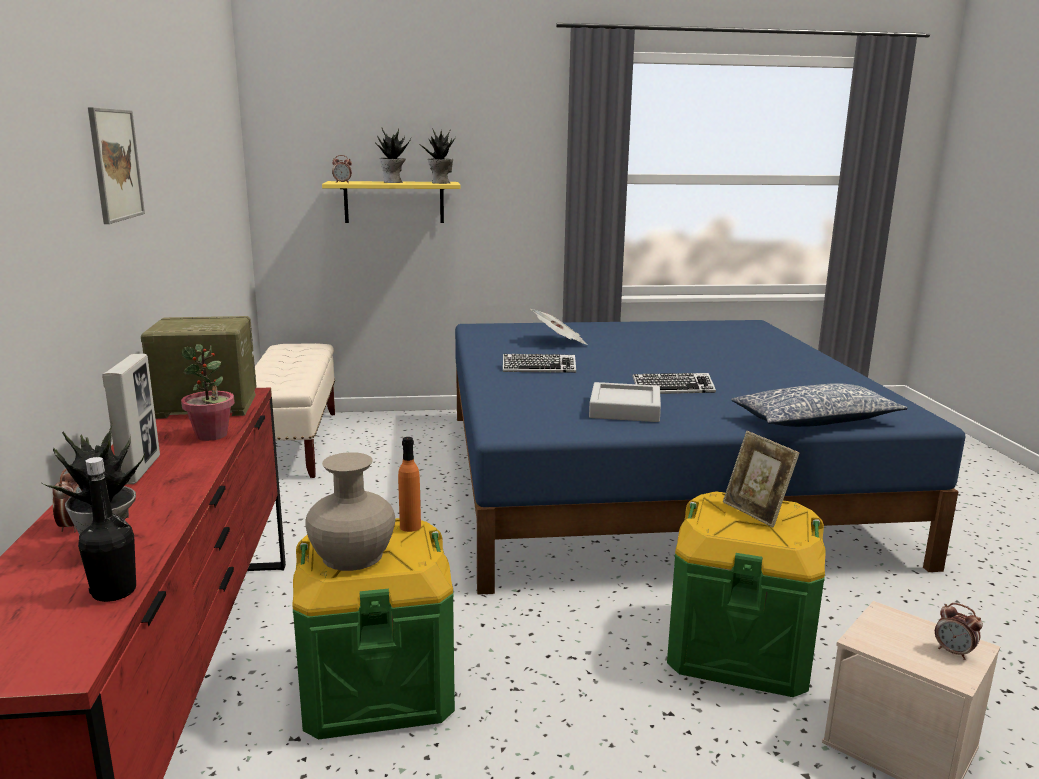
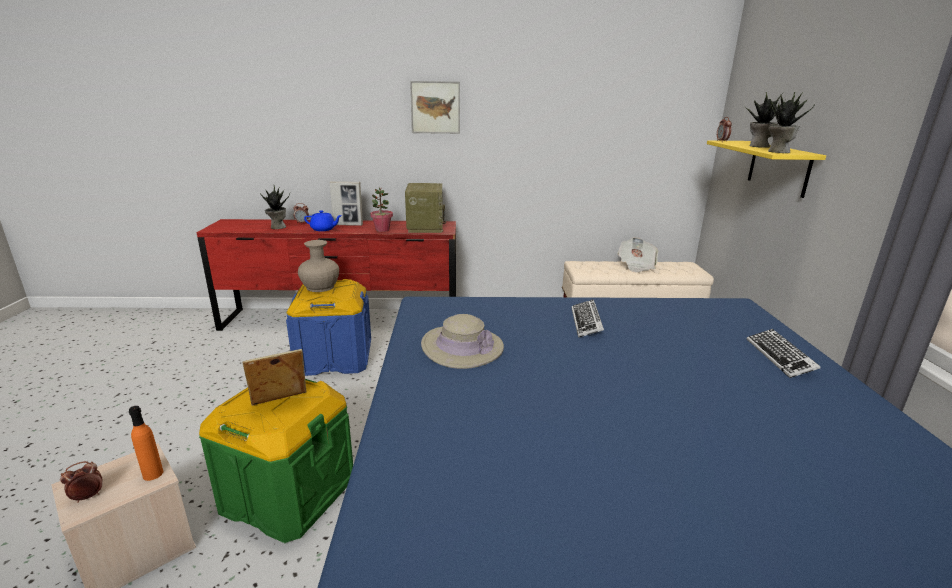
camera: 95 degrees right, 5 degrees up
(114, 592) = (248, 229): black bottle -> none
(173, 489) = (323, 229): none -> blue teapot
(377, 686) = (334, 358): green storage box -> blue storage box
(410, 526) = (341, 297): orange bottle -> orange bottle (153, 474)
(559, 342) = (701, 339): newspaper -> newspaper (636, 266)
(625, 409) = (462, 347): grey tray -> beige hat
(673, 389) = (525, 380): keyboard -> keyboard (780, 357)
(814, 421) = (399, 453): pillow -> none

